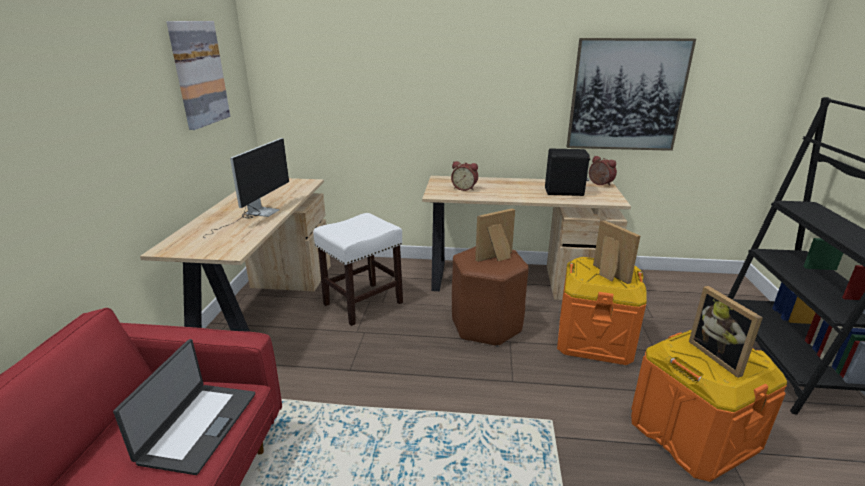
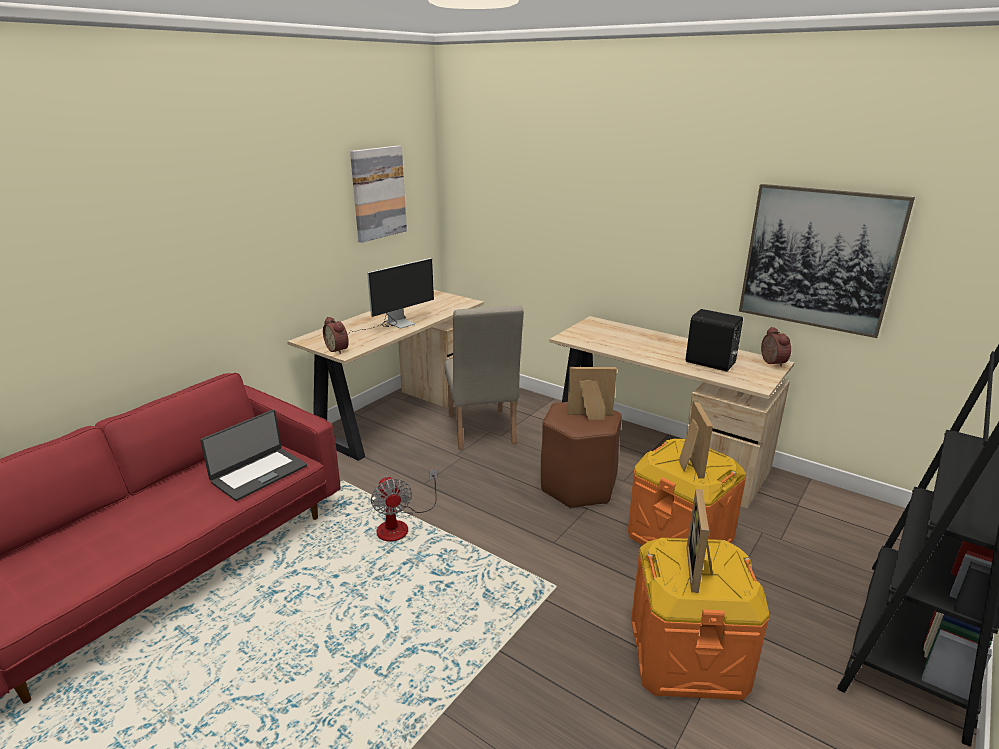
camera: 30 degrees right, 0 degrees up
(362, 304) = (481, 432): white stool -> beige chair
(362, 421) = (400, 525): none -> fan
(464, 188) = (605, 336): alarm clock -> alarm clock (338, 349)

